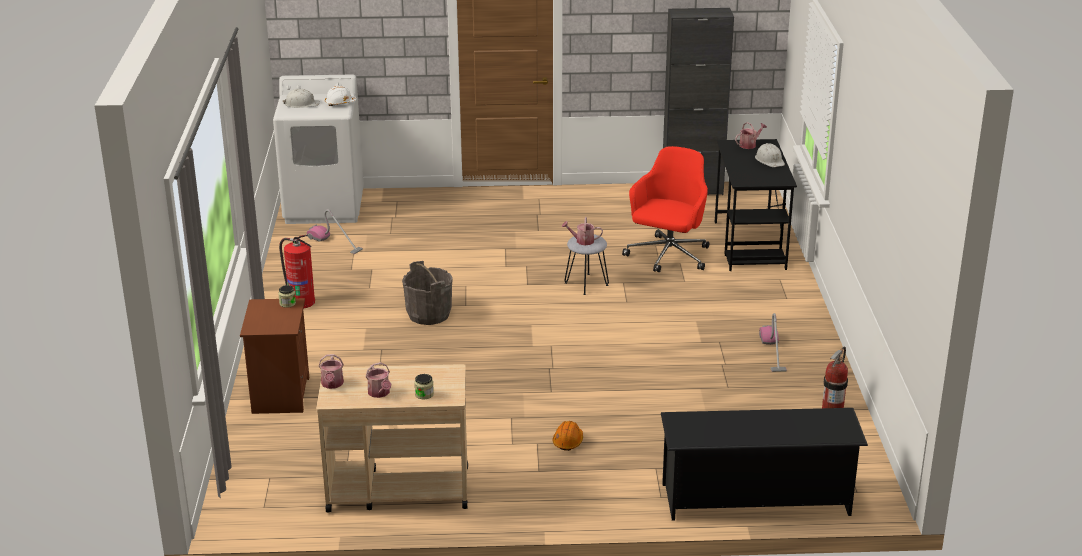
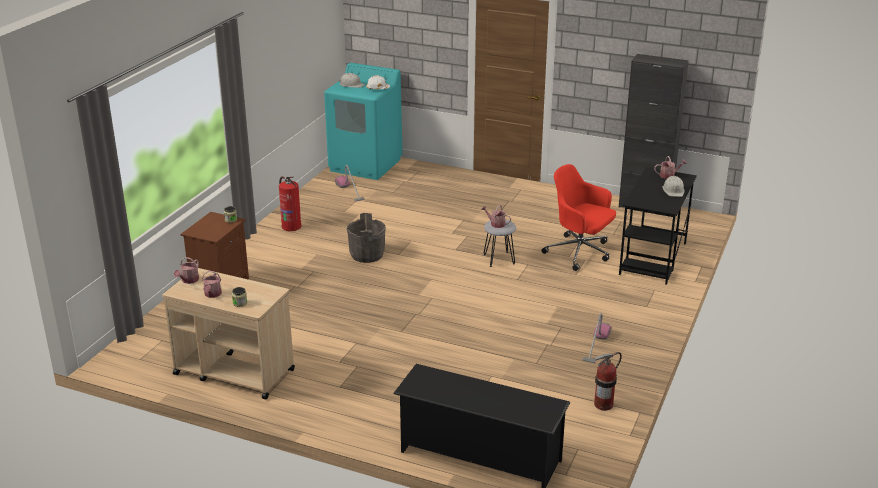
camera: 25 degrees right, 0 degrees up
(324, 207) = (366, 165): white washing machine -> turquoise washing machine
(568, 441) = (379, 371): orange hard hat -> none
(668, 256) = (580, 253): red office chair -> red office chair turned 105 degrees counterclockwise

